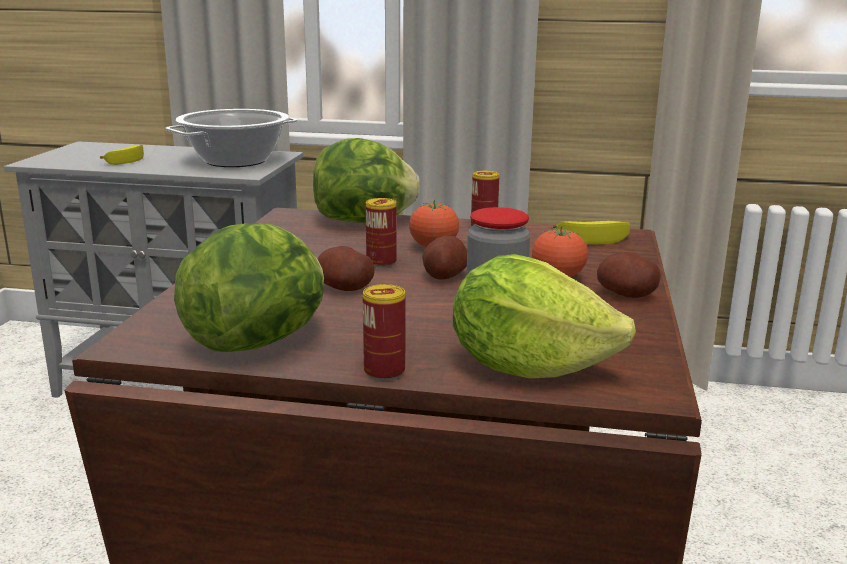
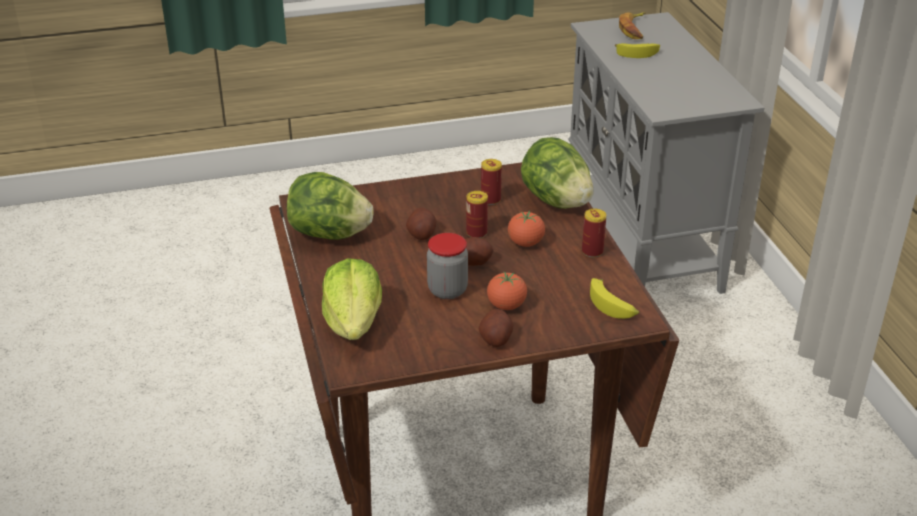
camera: 65 degrees right, 15 degrees up
(80, 153) = (634, 29): none -> banana
(235, 161) = (691, 92): cooking pot -> none
(384, 371) = (319, 281): can -> can (490, 200)

